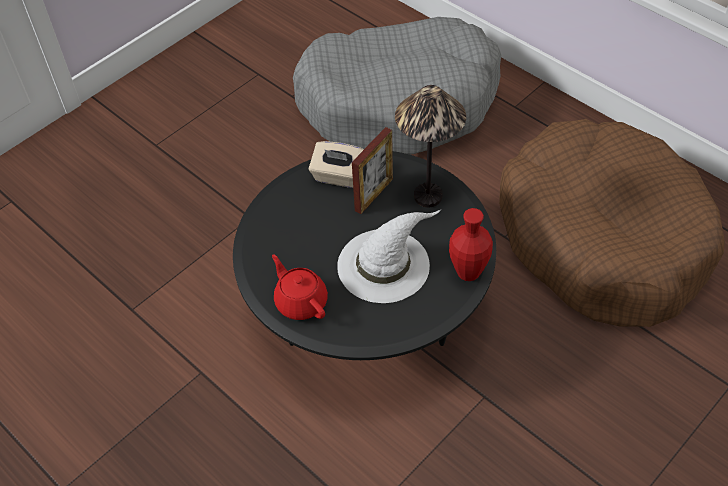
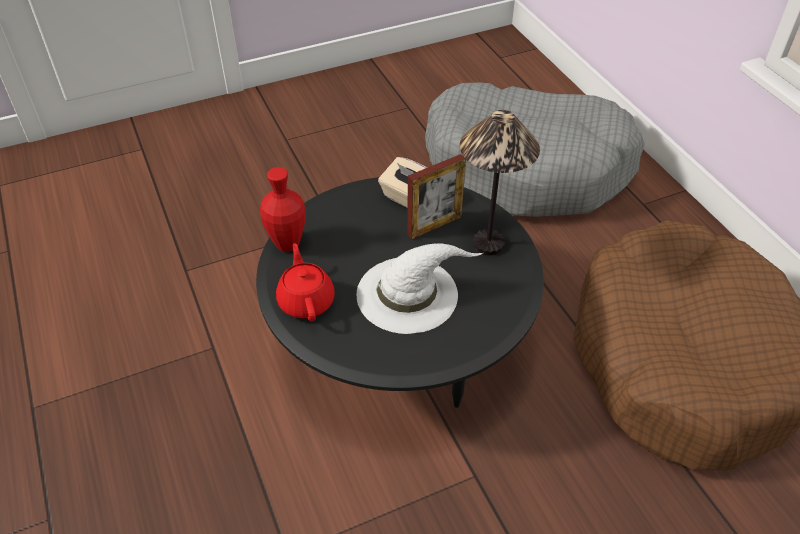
camera: 20 degrees right, 5 degrees down
(468, 273) = (491, 331): red vase -> red vase (287, 244)

